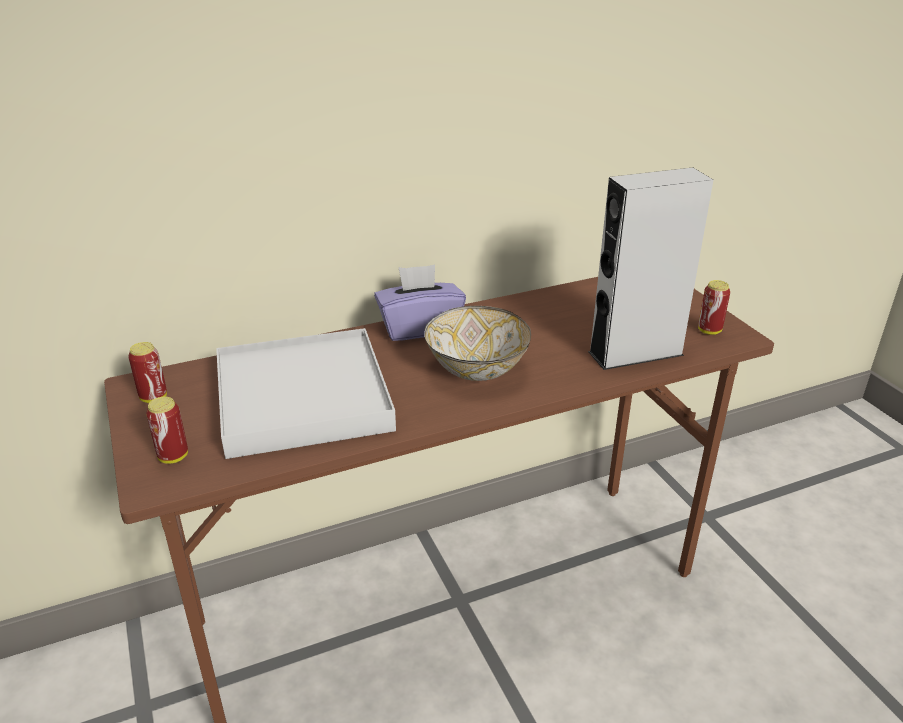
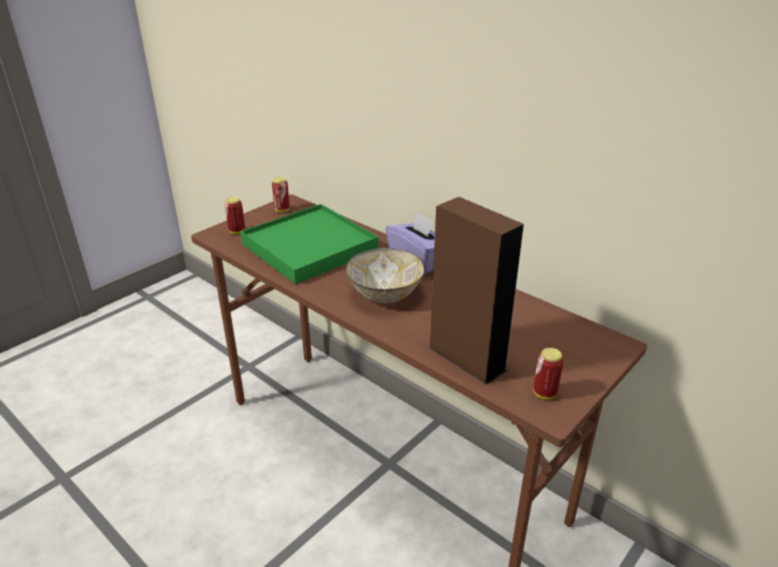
camera: 65 degrees right, 0 degrees up
(303, 397) = (310, 247): white tray -> green tray
(635, 353) = (466, 358): grey speaker -> brown speaker

